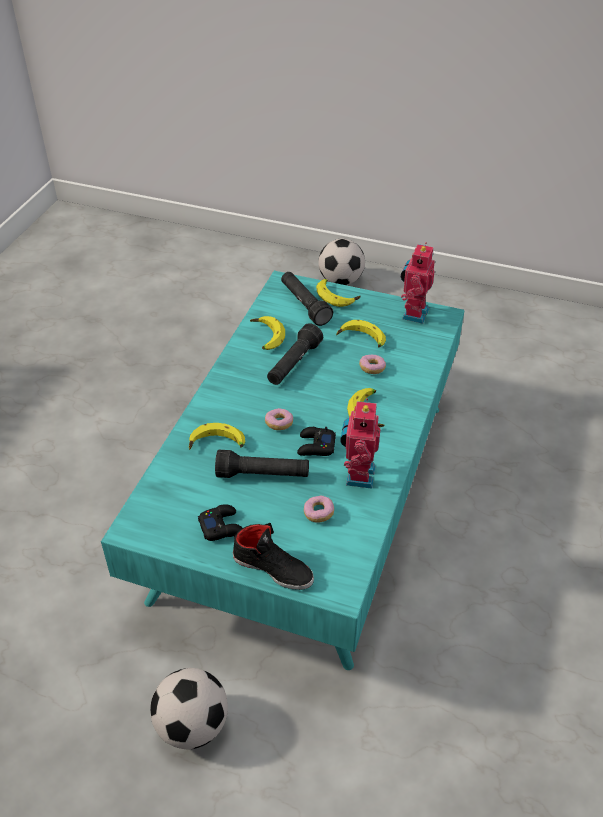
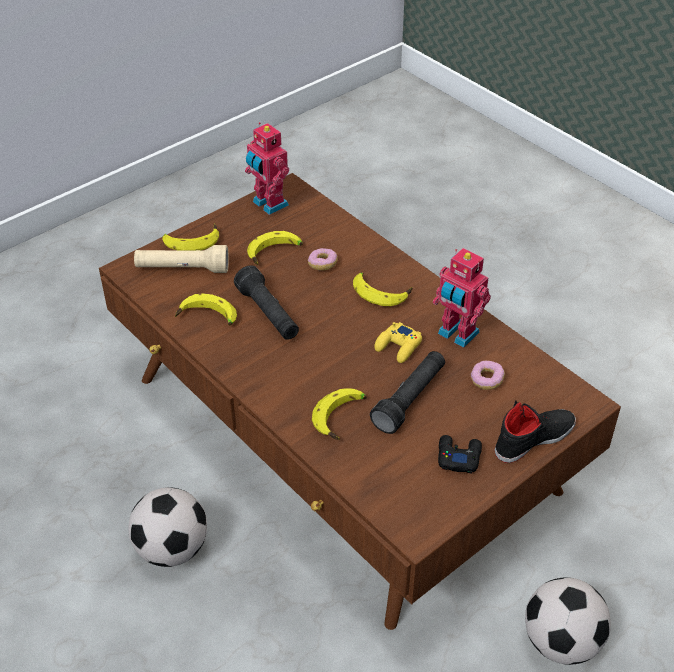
camera: 60 degrees left, 0 degrees up
(279, 424) = (347, 360): donut -> none
(304, 305) = (182, 269): black flashlight -> beige flashlight
(304, 496) = (340, 434): turquoise coffee table -> brown coffee table
(315, 446) = (398, 346): black game controller -> yellow game controller
(341, 281) = (54, 265): football -> football (172, 548)

